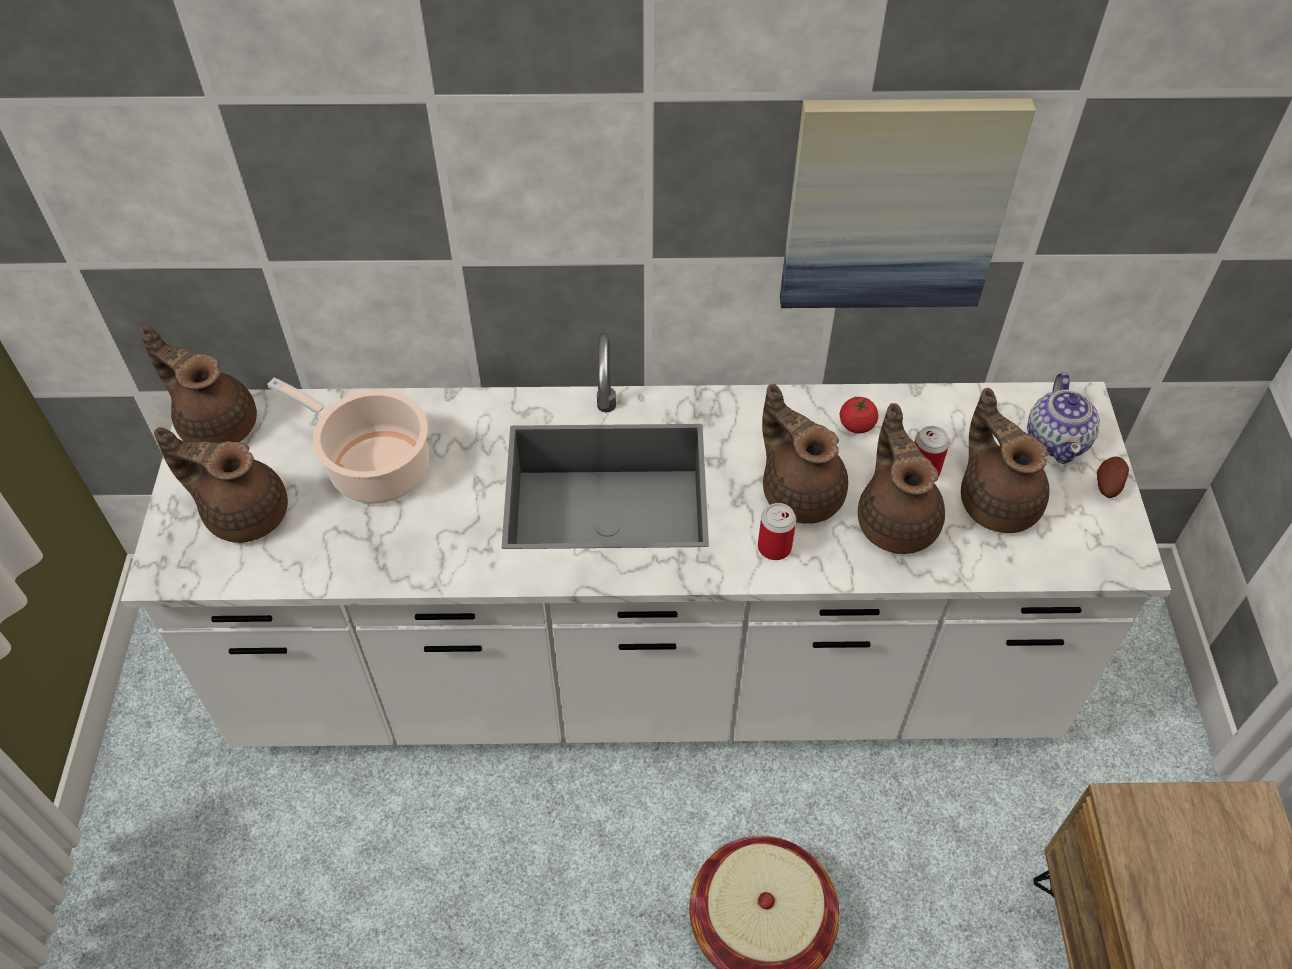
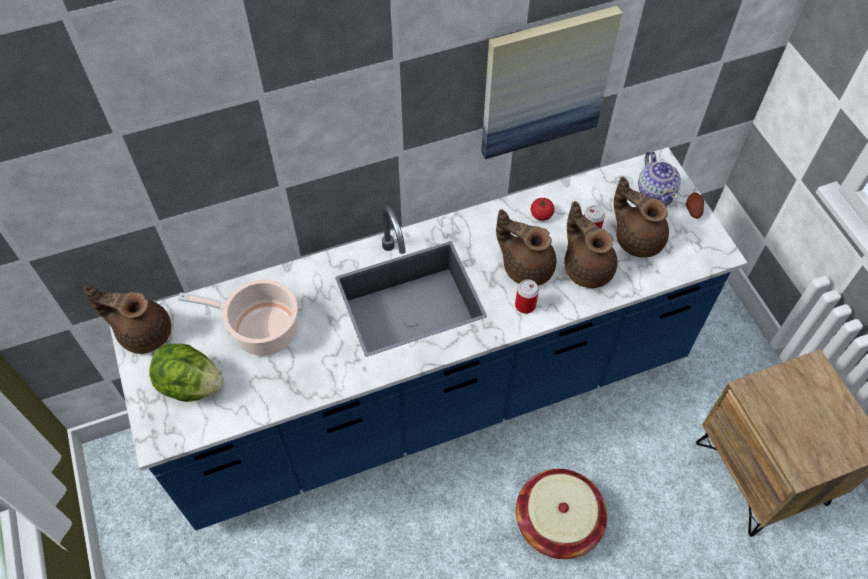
camera: 20 degrees left, 5 degrees up
(244, 512) = (191, 385): brown teapot -> lettuce
(646, 676) = (434, 398): white counter -> blue counter

